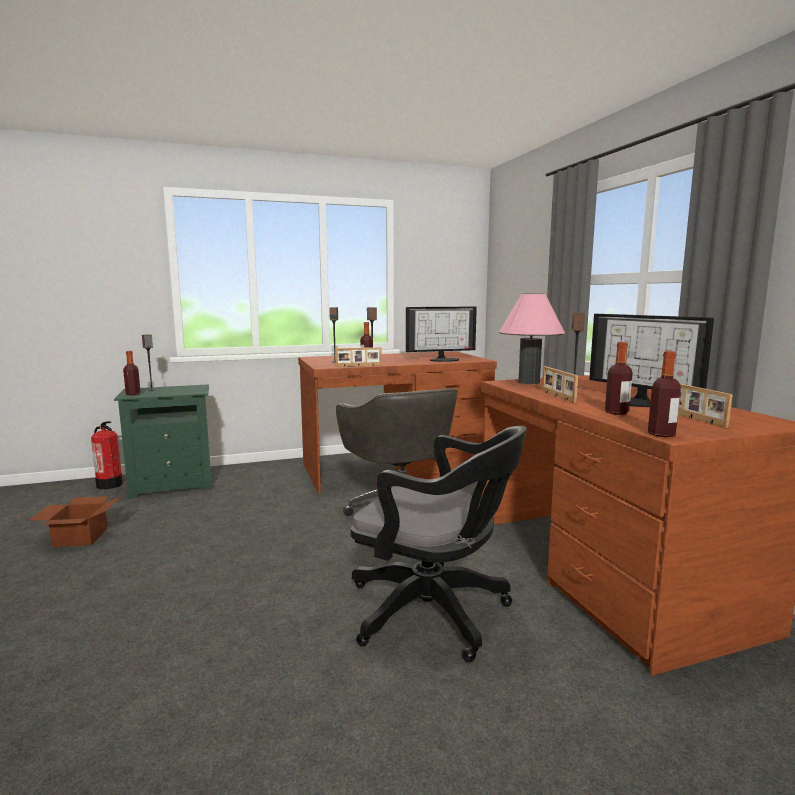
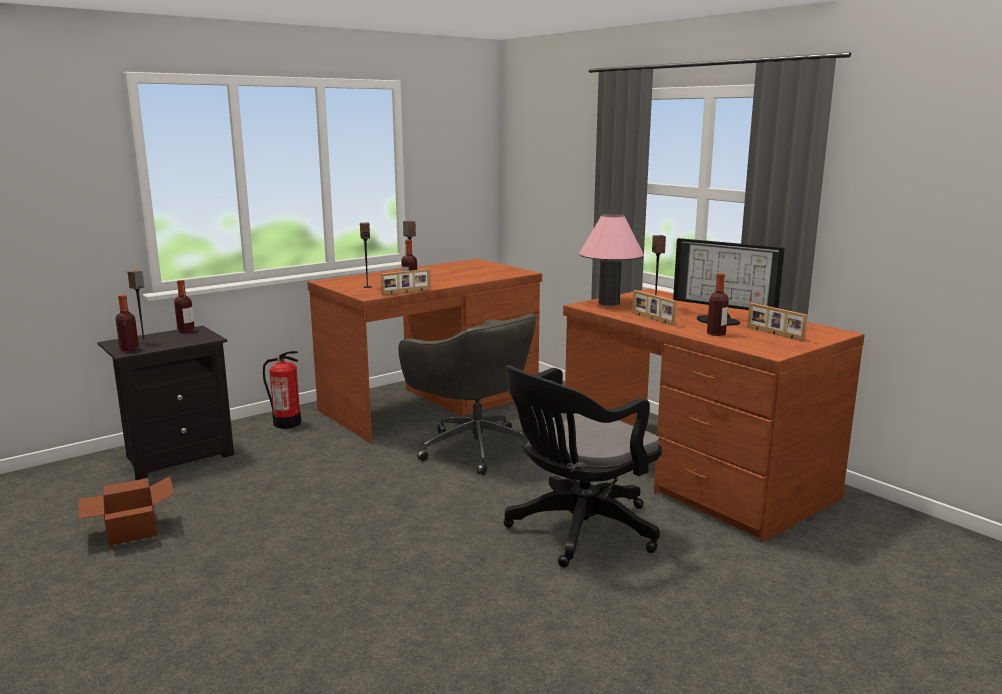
camera: 20 degrees left, 5 degrees up
(109, 485) = (88, 468): fire extinguisher -> fire extinguisher (287, 423)
(173, 484) = (177, 456): green nightstand -> black nightstand
(436, 612) = (576, 531): black office chair -> black office chair turned 135 degrees clockwise
(444, 359) = (485, 275): monitor -> none
(661, 434) = (765, 352): bottle -> bottle (186, 330)

